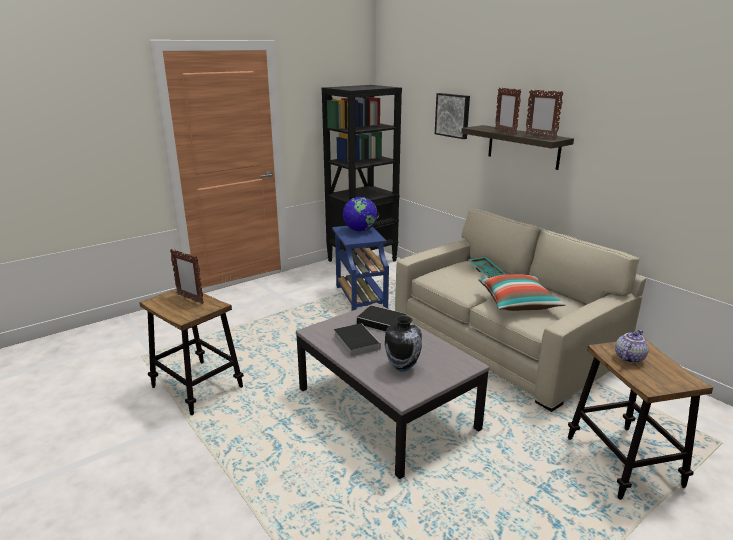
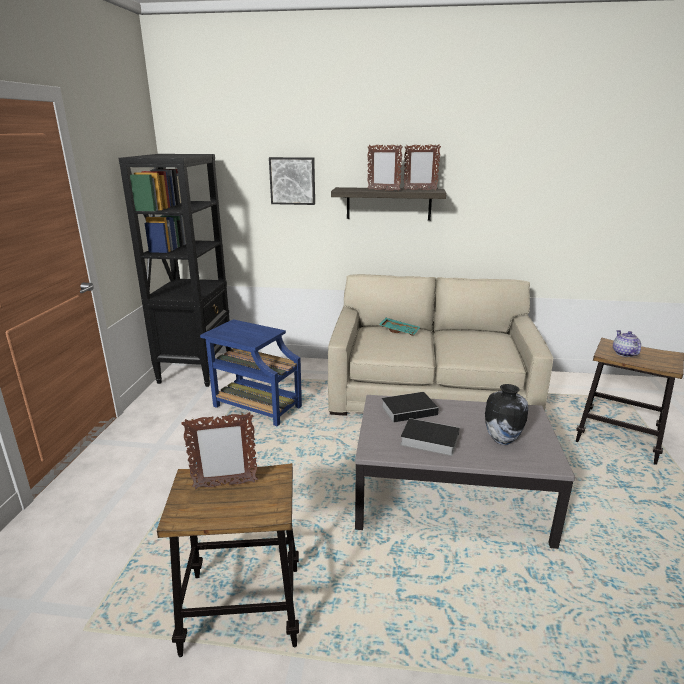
camera: 45 degrees left, 0 degrees up
(360, 230) = (238, 328): globe -> none
(517, 303) = (467, 347): pillow -> none

